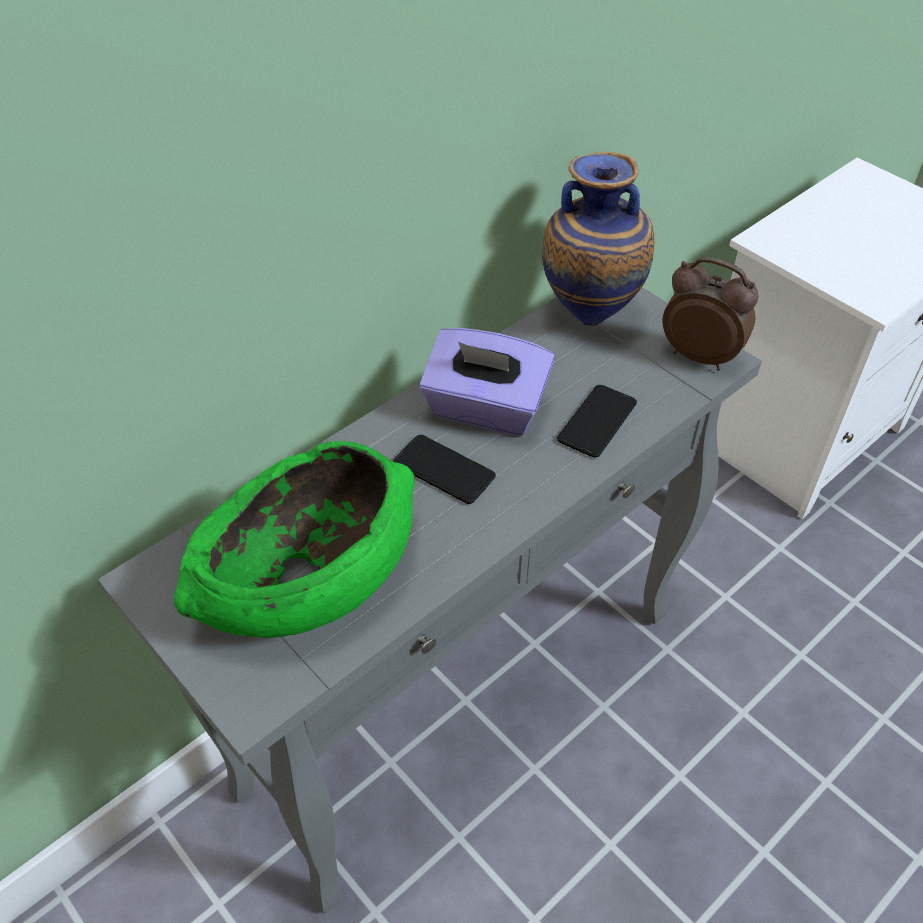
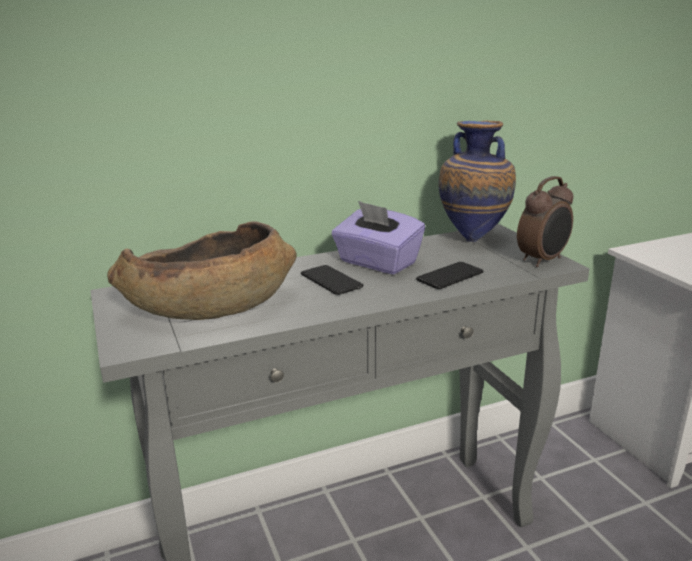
camera: 20 degrees right, 25 degrees down
(308, 577) = (209, 306): green bowl -> brown bowl
(700, 355) = (543, 260): alarm clock -> alarm clock turned 90 degrees clockwise

